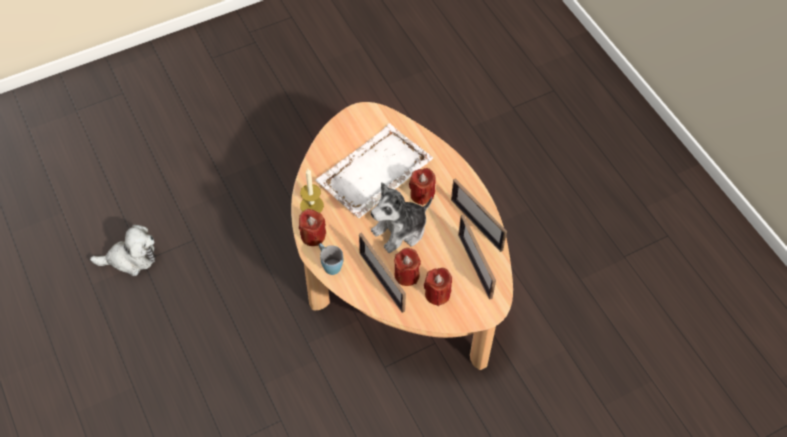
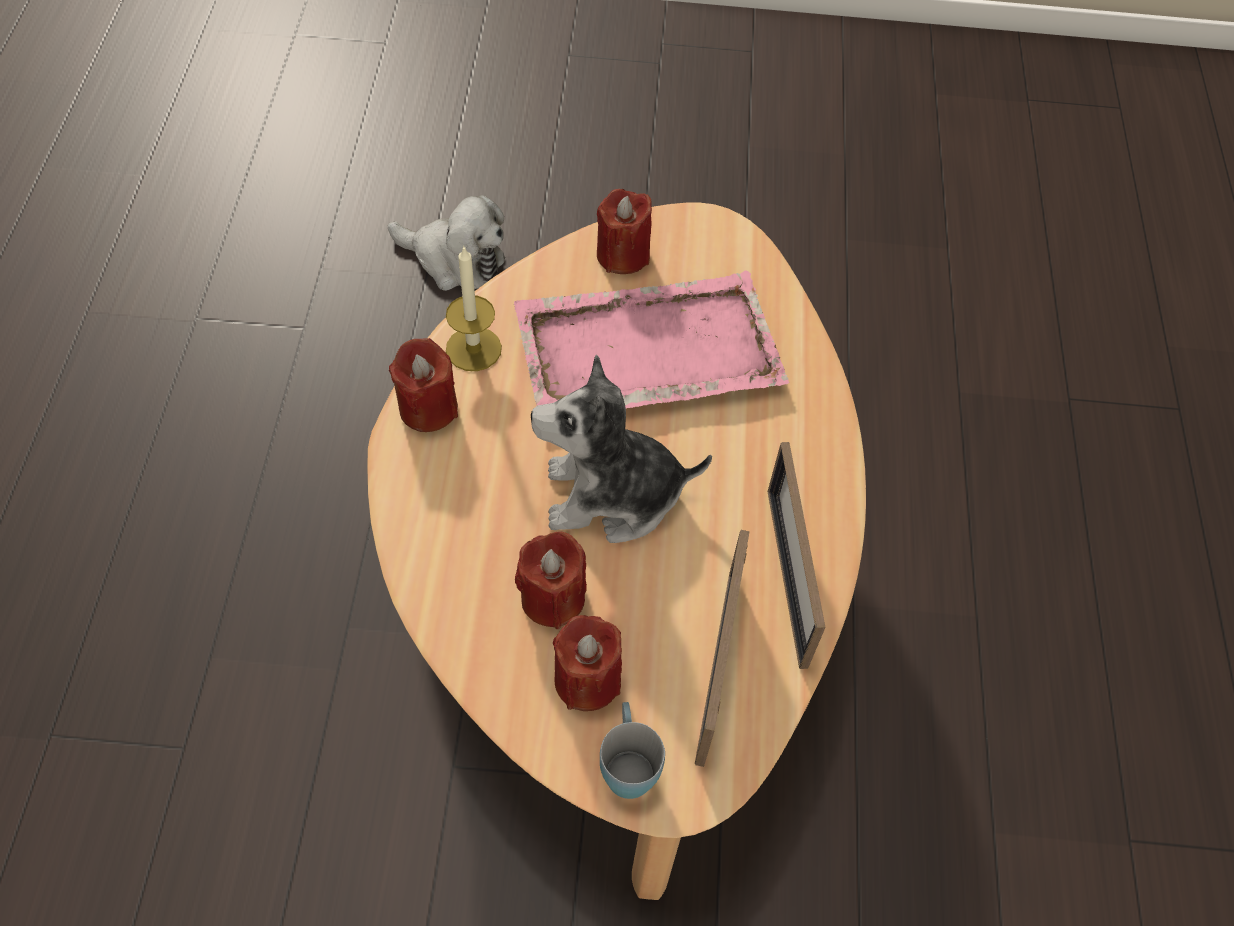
camera: 30 degrees right, 0 degrees up
(130, 258) = (179, 303): plush toy -> plush toy (454, 260)
(329, 264) = (413, 483): blue mug -> blue mug (627, 763)
(373, 173) = (645, 351): white tray -> pink tray
(381, 281) = (489, 581): picture frame -> none
(422, 194) = (713, 447): red candle -> red candle (623, 255)

